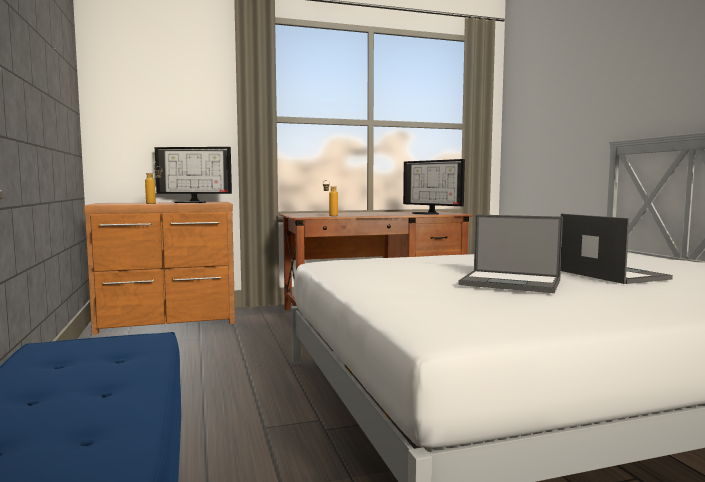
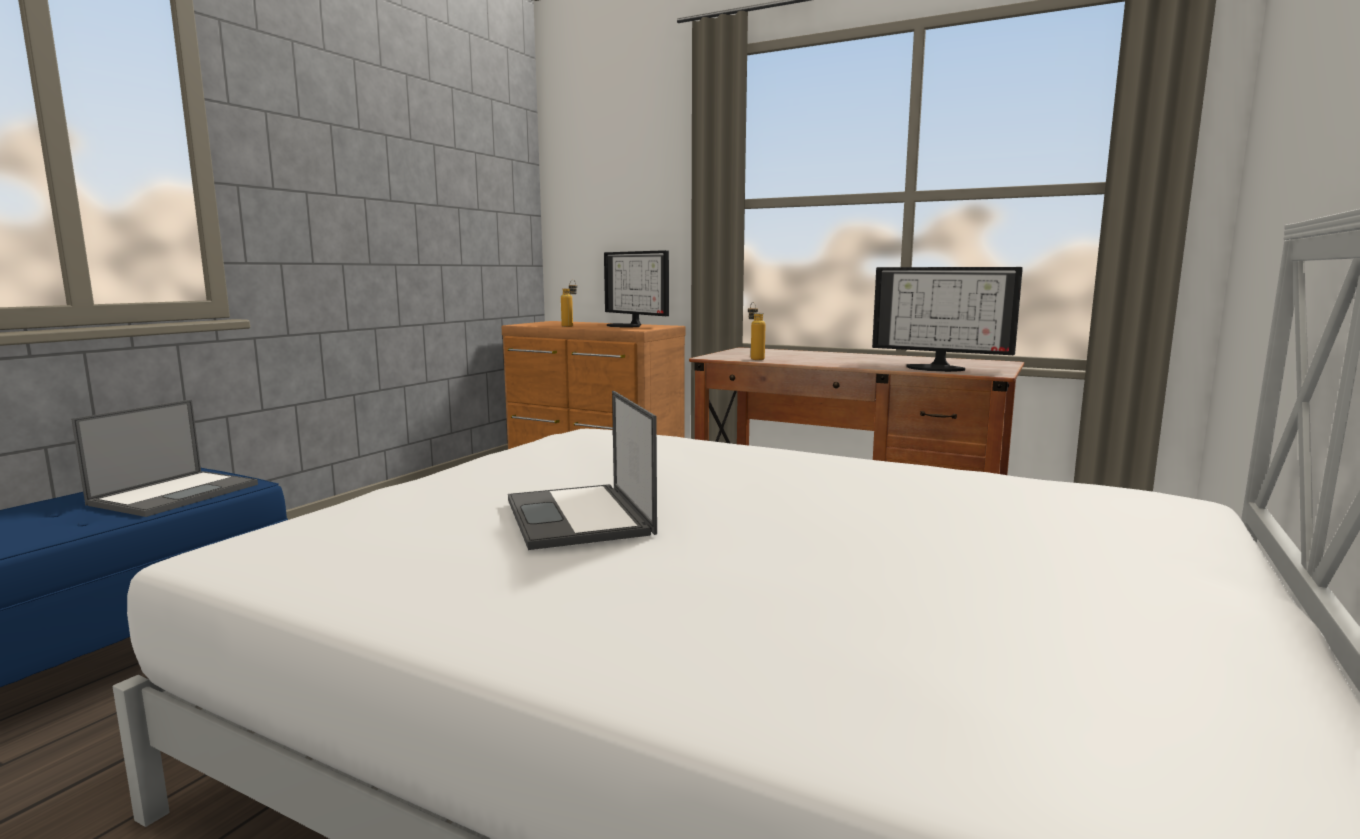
camera: 45 degrees right, 5 degrees up
(427, 213) = (937, 368): monitor -> monitor turned 60 degrees counterclockwise
(610, 274) = (807, 552): laptop -> laptop (176, 494)

